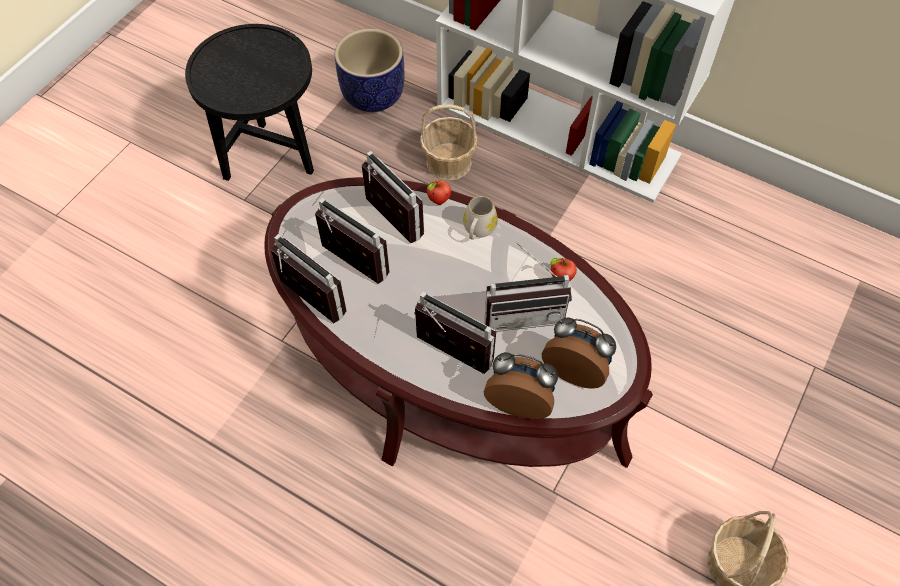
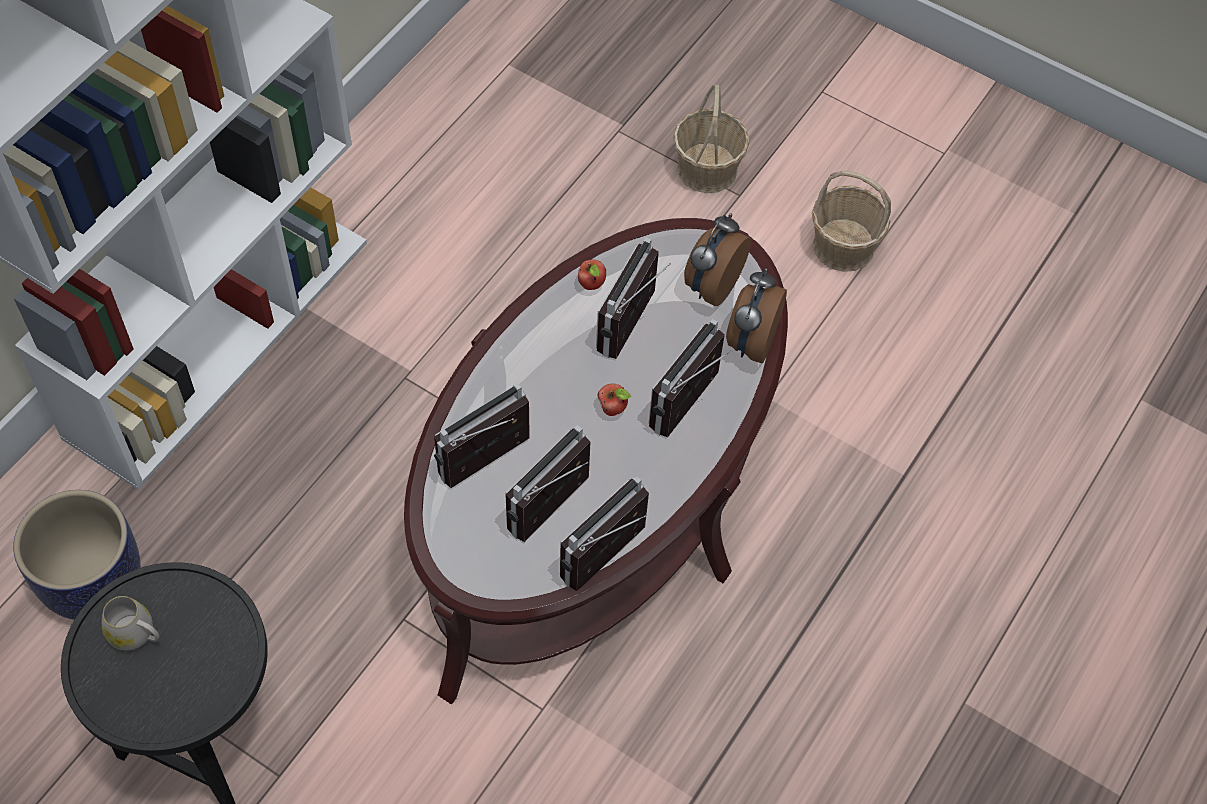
camera: 90 degrees left, 0 degrees up
(438, 201) = (462, 404): apple -> apple (613, 409)
(449, 163) = (254, 479): basket -> basket (707, 169)
(478, 230) = (513, 364): white mug -> white mug (136, 634)
(523, 312) = (635, 327): radio -> radio turned 150 degrees counterclockwise

